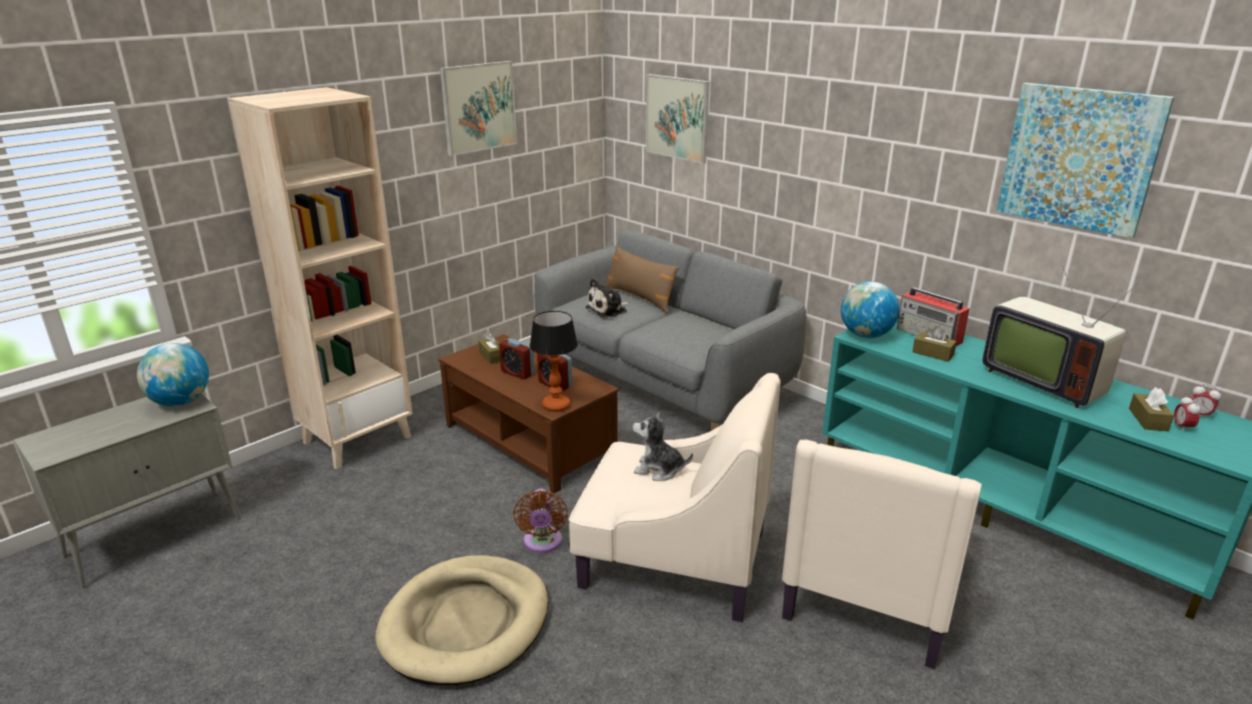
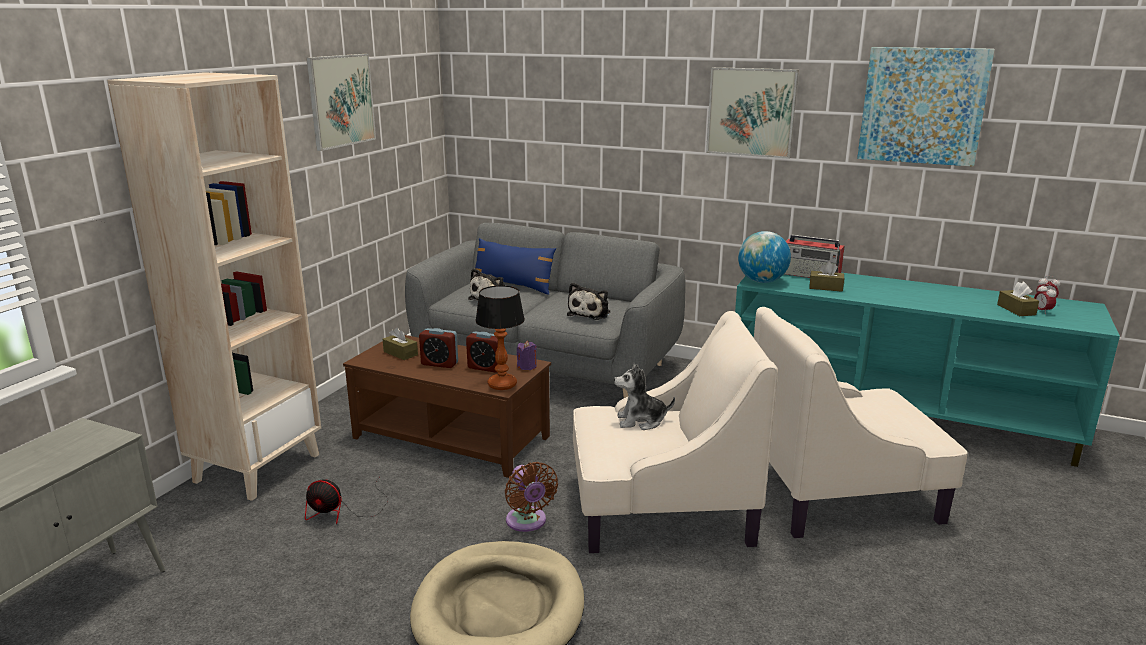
camera: 20 degrees left, 5 degrees down
(181, 402) = (89, 437): globe -> none
(399, 495) = (344, 511): none -> fan
(592, 390) = (527, 366): none -> purple candle
(640, 297) = (513, 285): brown pillow -> blue pillow
(677, 118) = (529, 107): picture -> picture (751, 112)
(690, 340) = (590, 313): none -> plush toy
(874, 585) = (842, 493): beige armchair -> beige armchair turned 75 degrees clockwise
(1043, 381) = (922, 295): television -> none

